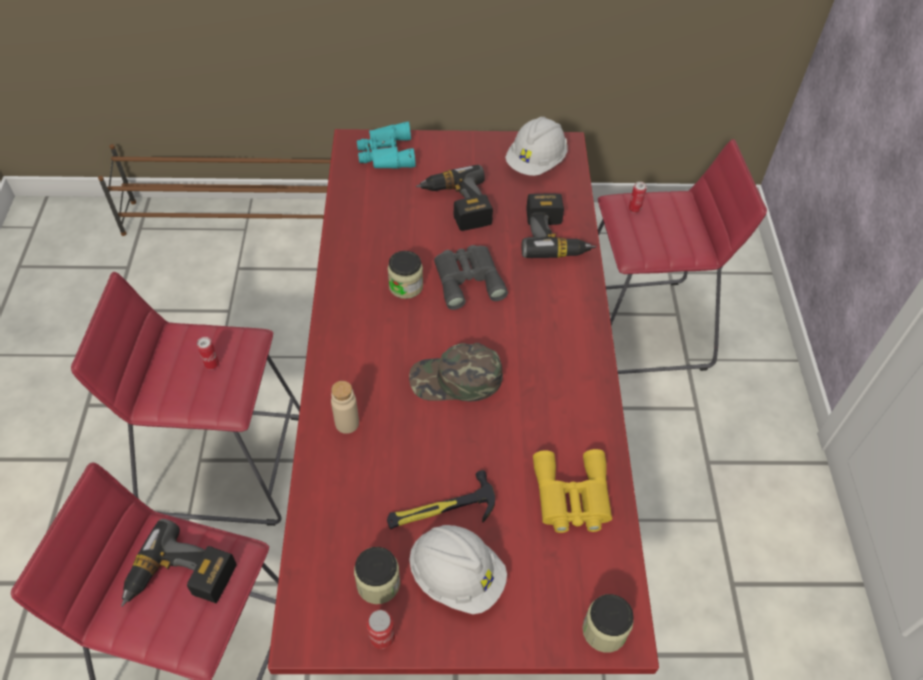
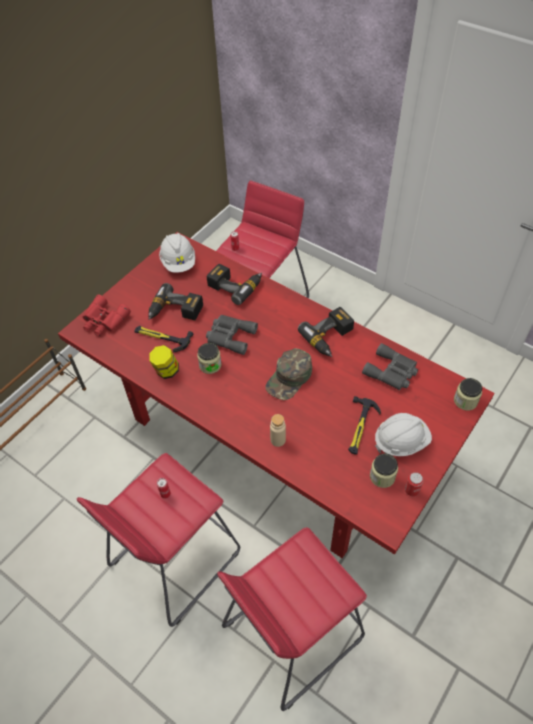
camera: 50 degrees left, 0 degrees up
(180, 580) = (300, 580): power drill -> power drill (330, 338)
(361, 251) = (166, 371): none -> jar
(385, 154) = (104, 321): turquoise binoculars -> red binoculars
(407, 217) = (162, 338): none -> hammer
(571, 497) = (392, 372): yellow binoculars -> grey binoculars

